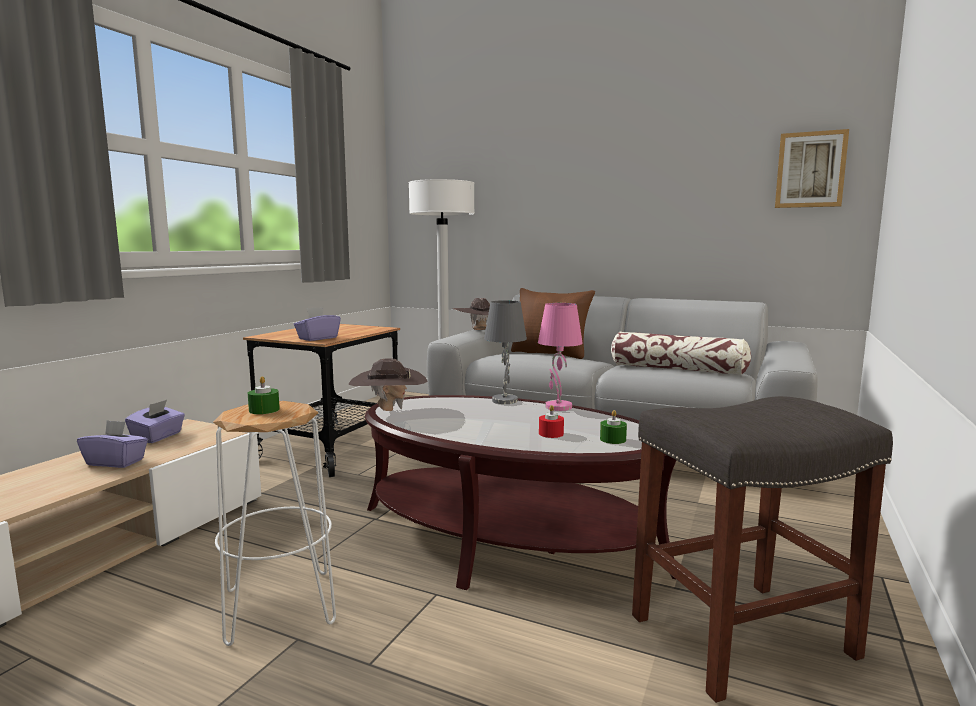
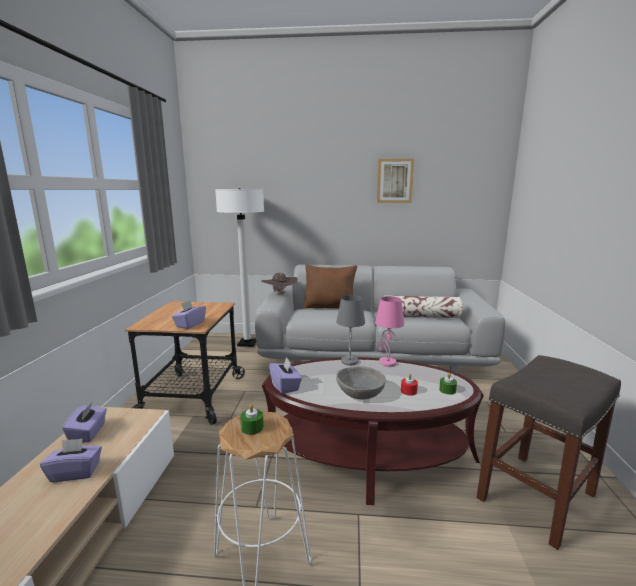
camera: 20 degrees left, 5 degrees up
(388, 411) = (285, 386): brown hat -> purple tissue box
(477, 427) = (359, 393): none -> grey bowl
(810, 170) = (474, 189): picture -> picture (394, 181)

